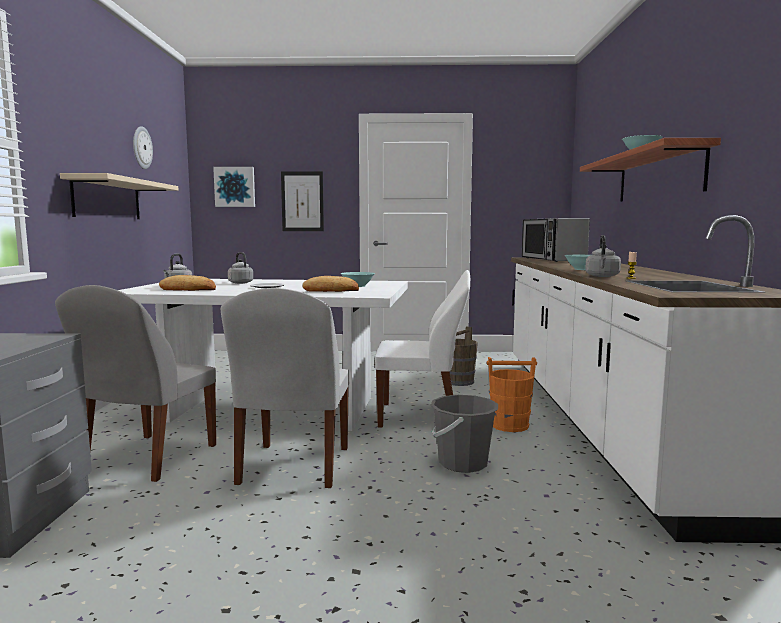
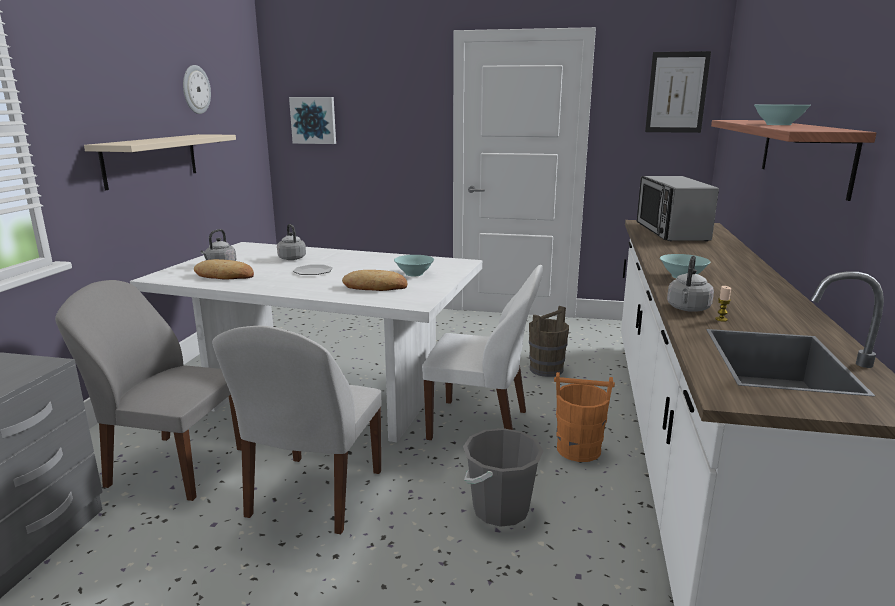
camera: 10 degrees right, 10 degrees up
(148, 459) = (174, 466): grey chair -> grey chair turned 75 degrees clockwise
(302, 201) = (388, 138): picture -> picture (677, 92)

